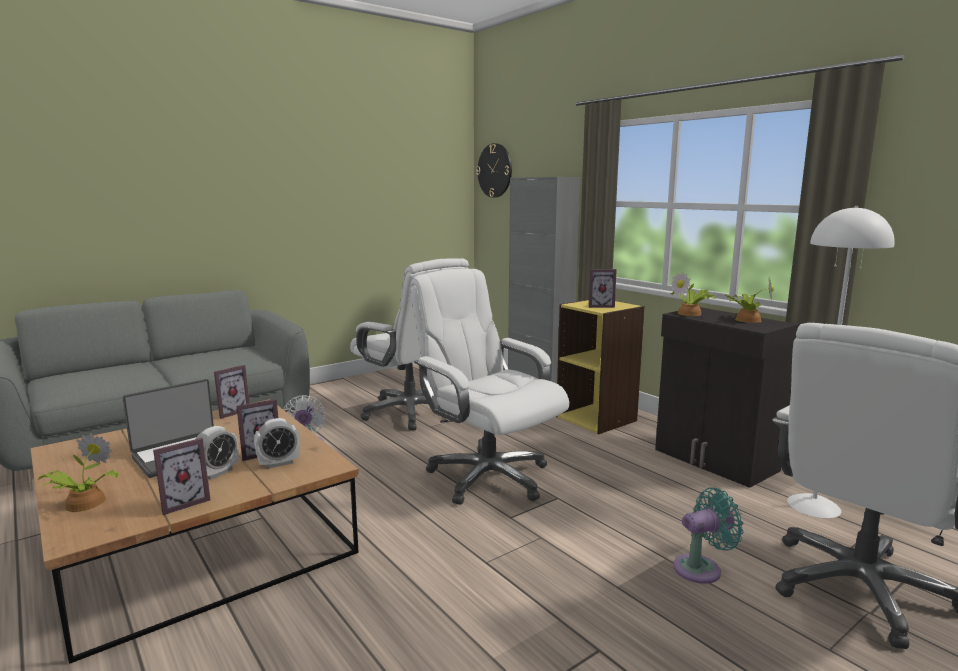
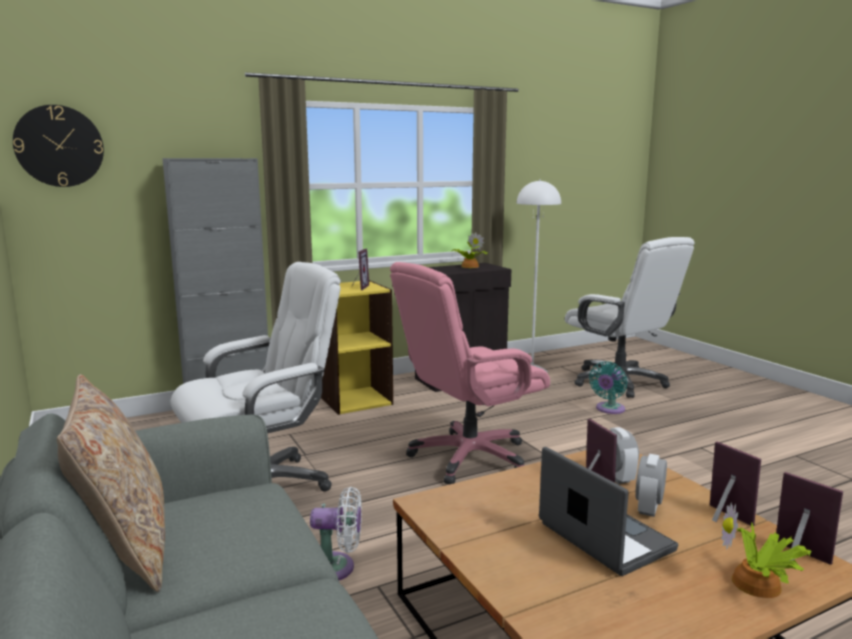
camera: 80 degrees left, 0 degrees up
(211, 350) = (125, 548): none -> beige pillow
(217, 473) = (648, 508): alarm clock -> alarm clock turned 105 degrees counterclockwise
(231, 412) = (445, 522): picture frame -> picture frame (797, 557)
(487, 476) = (468, 457): white office chair -> pink office chair
(691, 313) = (441, 271): potted plant -> none
(701, 568) = (609, 409): turquoise fan -> turquoise fan turned 135 degrees counterclockwise

